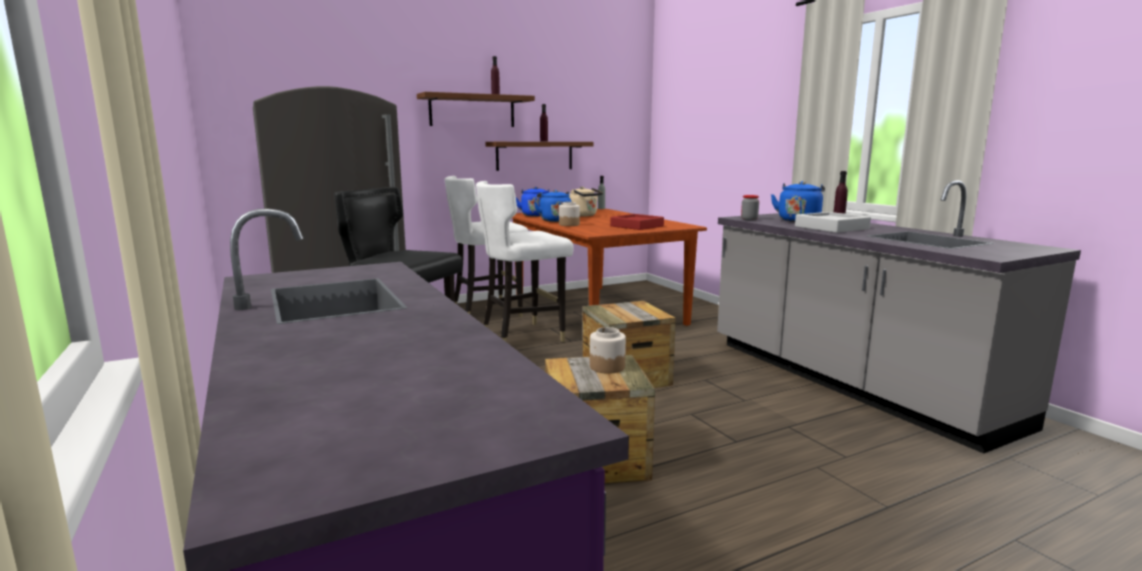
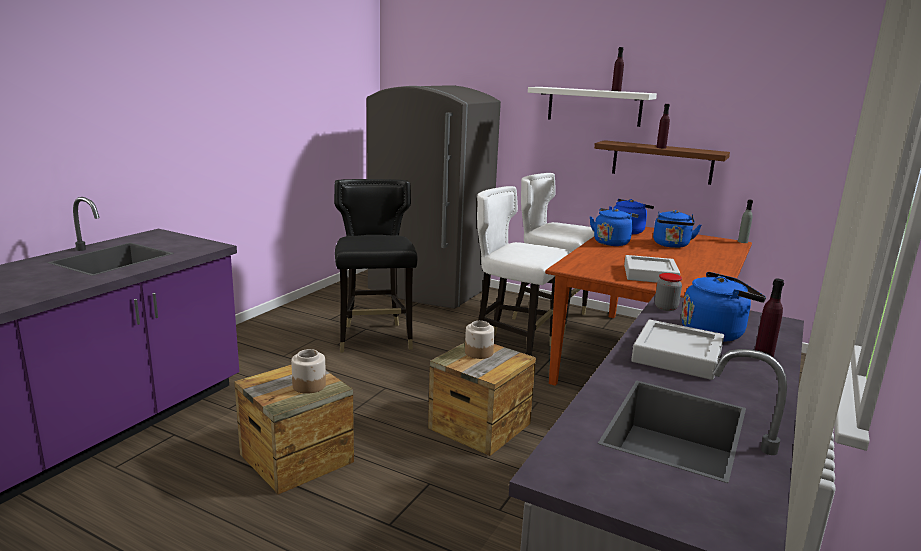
camera: 55 degrees right, 5 degrees up
(472, 111) = (594, 106): brown shelf -> white shelf
(569, 225) = (597, 251): jar -> jar (479, 352)
(584, 215) = (671, 245): beige kettle -> blue kettle
(637, 226) = (650, 274): red tray -> grey tray

